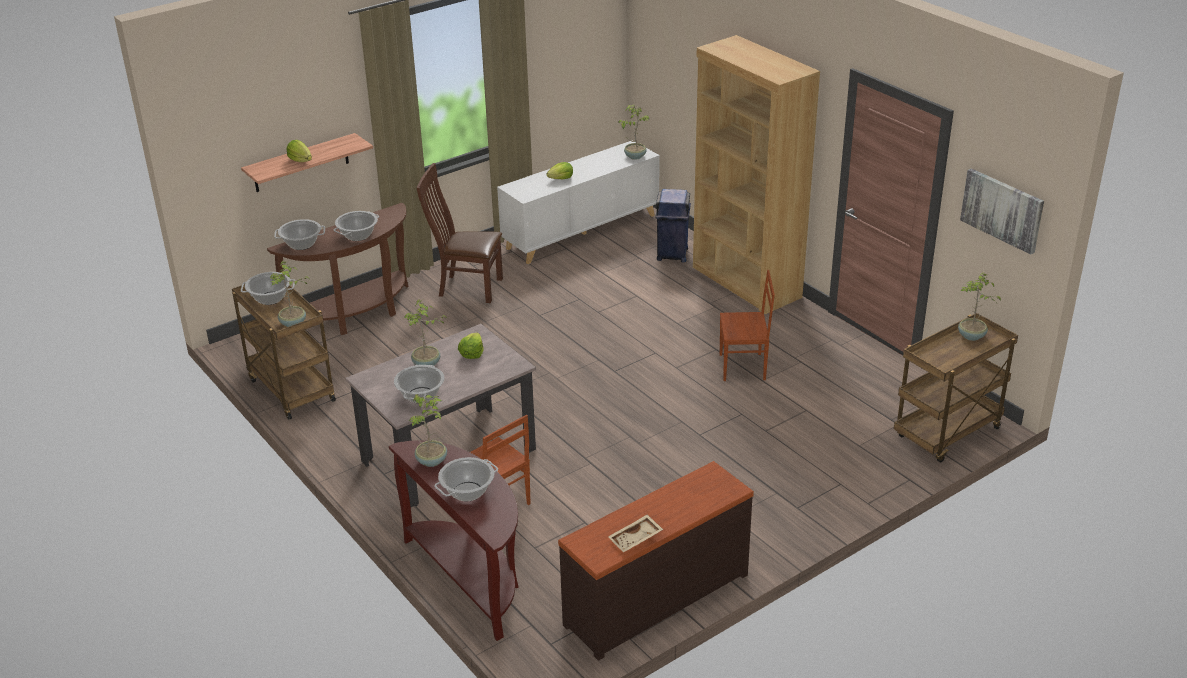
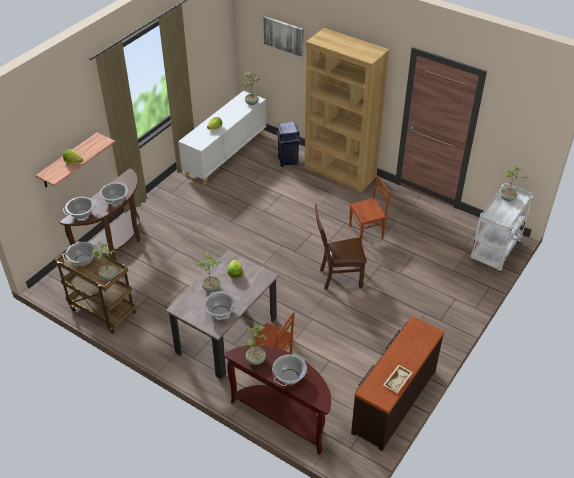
camera: 20 degrees left, 10 degrees up
(466, 287) = (175, 210): brown chair -> brown chair (338, 277)
(947, 434) = (495, 252): brown cart -> white cart
(1002, 210) = (520, 125): picture -> picture (284, 35)

